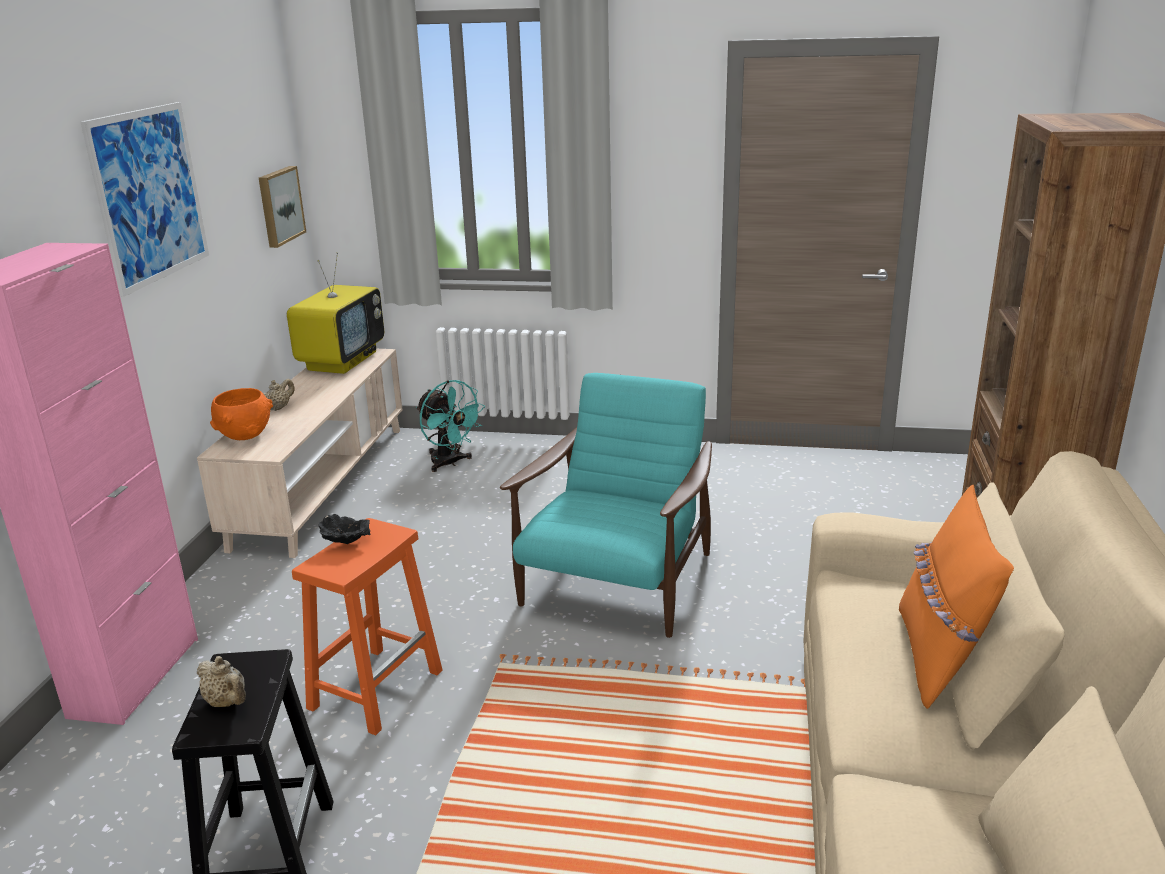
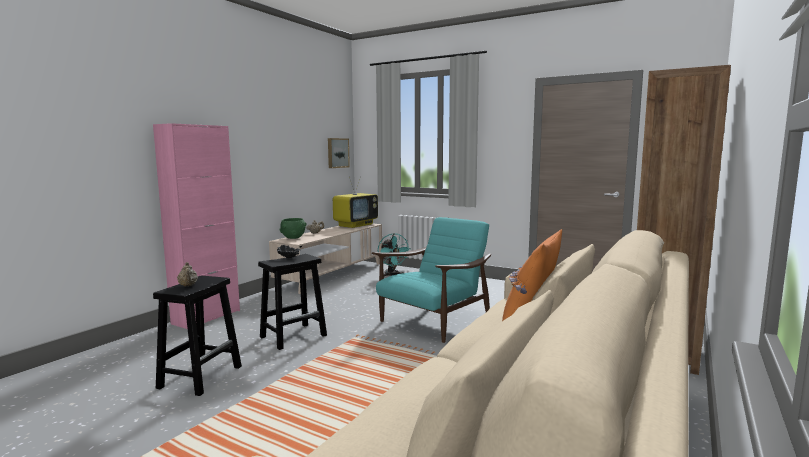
camera: 20 degrees right, 15 degrees down
(150, 195) = (268, 127): picture -> none
(244, 435) = (293, 238): orange bowl -> green bowl
(377, 688) = (294, 336): orange stool -> black stool

